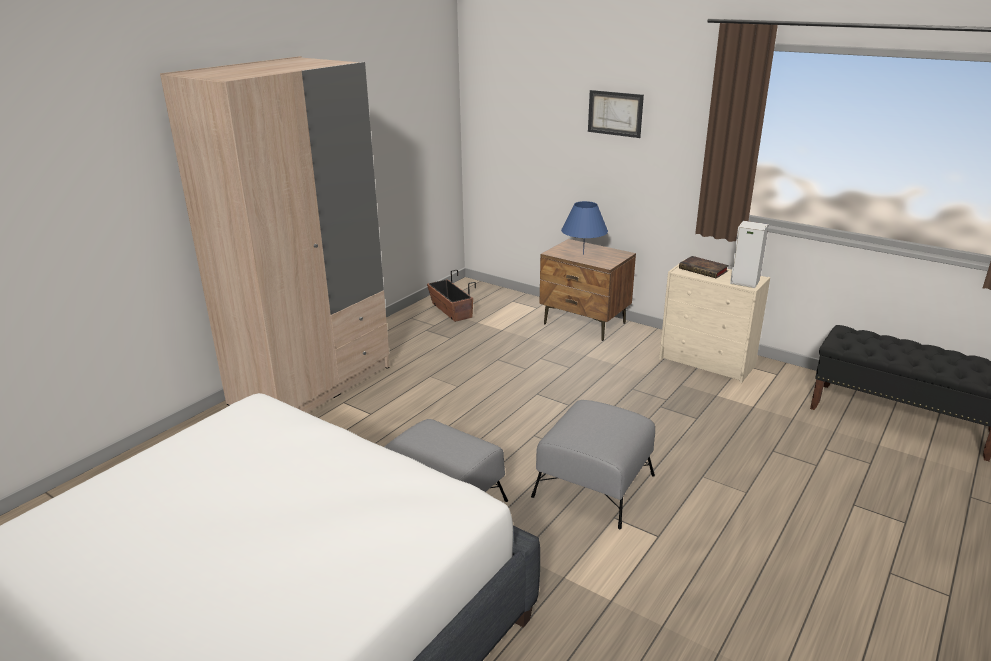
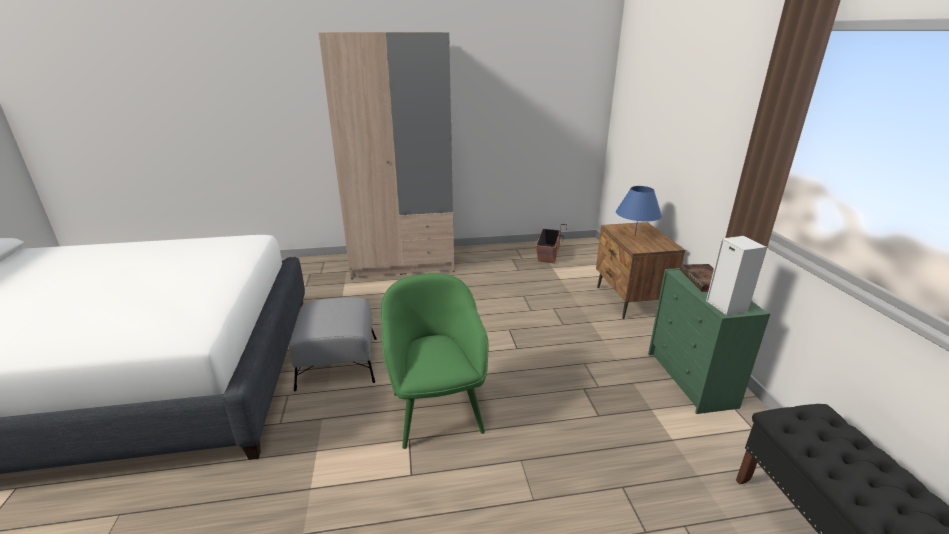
camera: 45 degrees right, 0 degrees up
(595, 485) = (436, 410): grey ottoman -> green armchair
(615, 113) = (697, 105): picture -> none
(708, 363) = (691, 380): beige dresser -> green dresser

